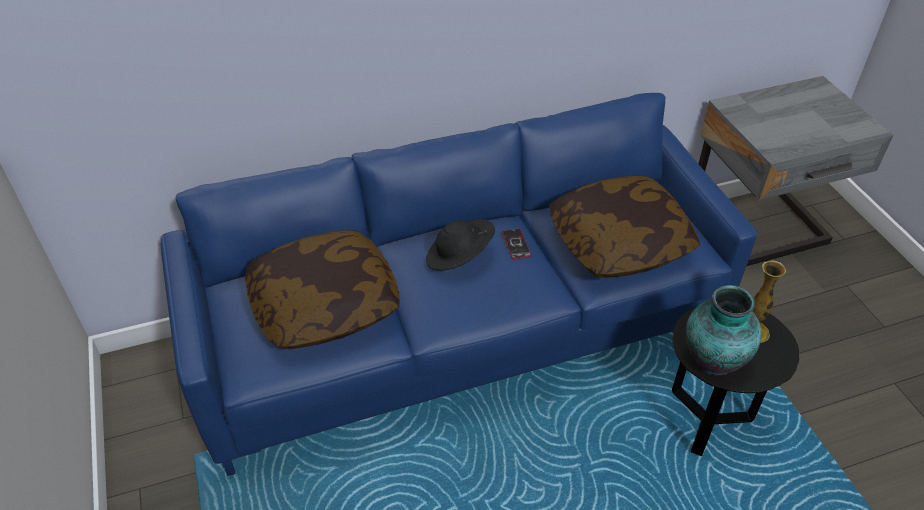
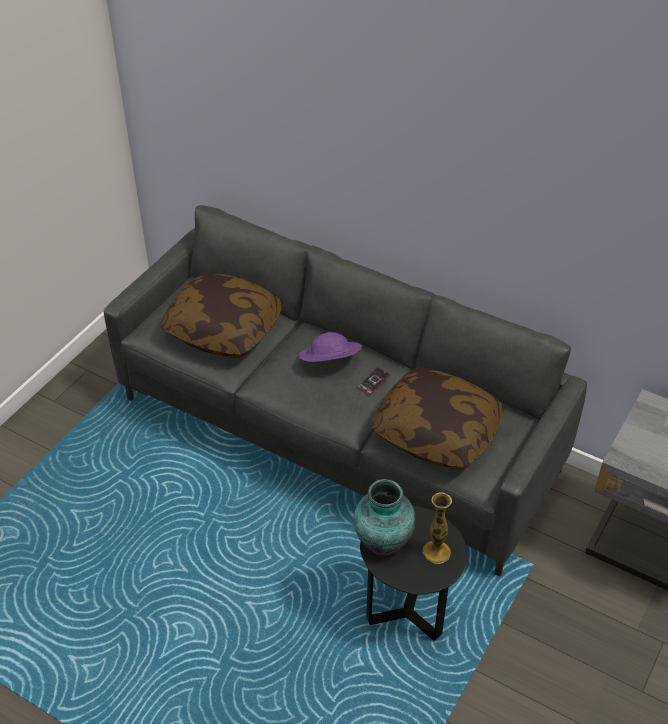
camera: 50 degrees right, 0 degrees up
(459, 258) = (329, 362): black hat -> purple hat
(462, 340) = (335, 436): blue sofa -> grey sofa

